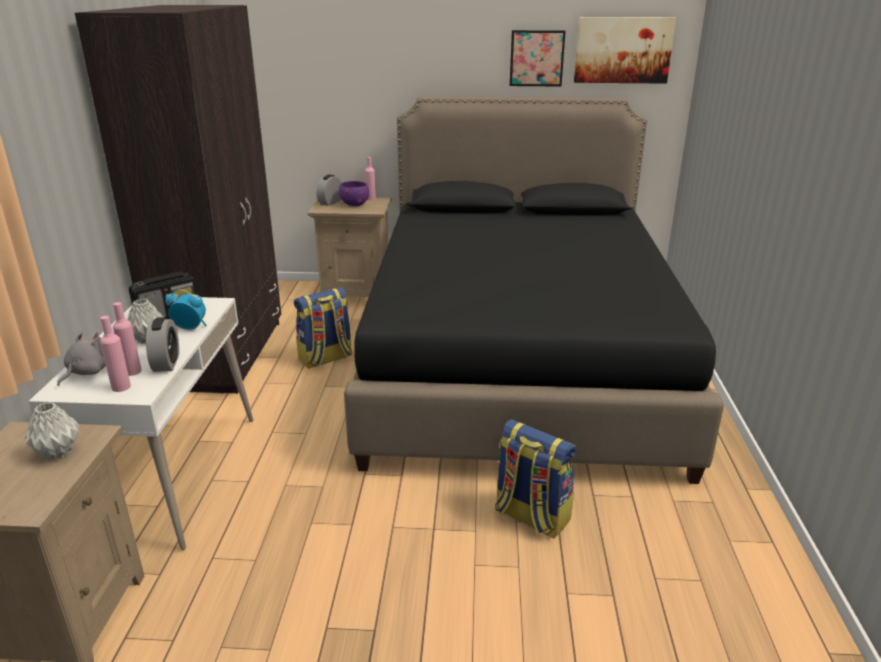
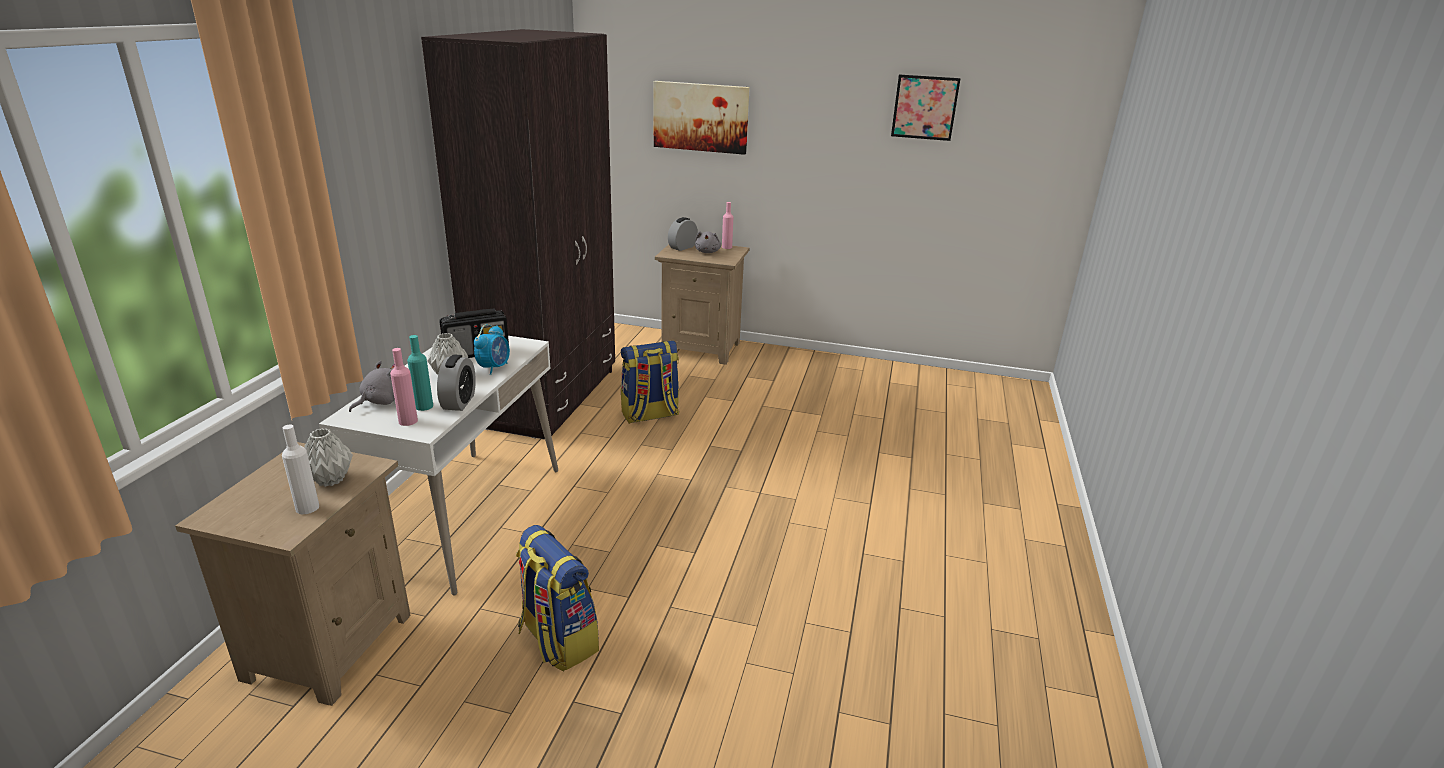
camera: 10 degrees right, 0 degrees up
(43, 483) = (307, 508): none -> white bottle
(132, 371) = (424, 406): pink bottle -> turquoise bottle
(190, 327) = (494, 367): alarm clock -> alarm clock turned 90 degrees clockwise
(355, 204) = (707, 252): purple bowl -> grey plush toy
(516, 361) = (856, 445): black bed -> none
(530, 516) = (822, 620): backpack -> backpack (557, 640)
(623, 50) = (1026, 104): picture -> picture (701, 117)

